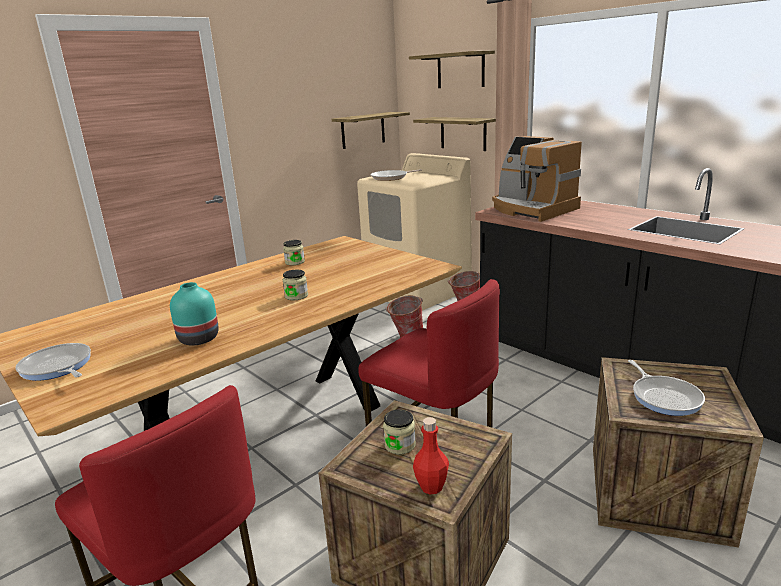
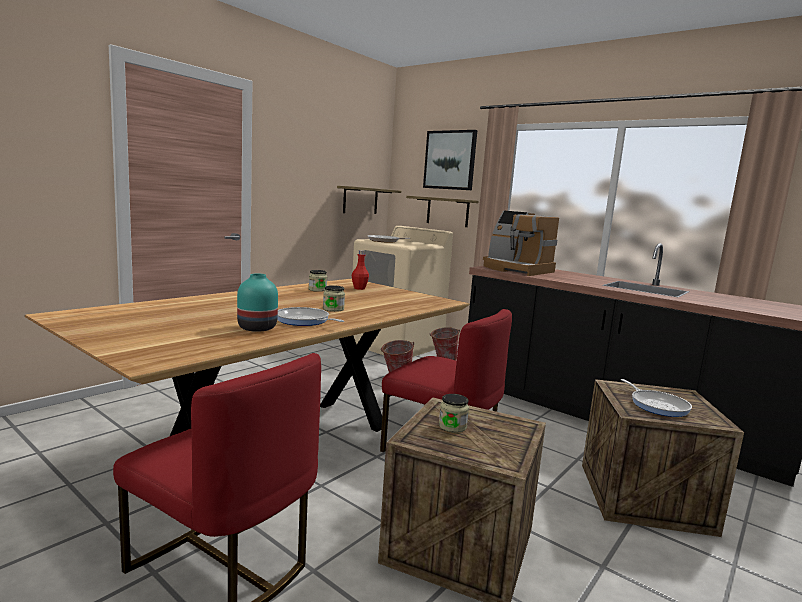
camera: 10 degrees left, 10 degrees down
(57, 367) = (123, 337): frying pan -> frying pan (304, 321)
(431, 486) = (494, 454): red bottle -> red bottle (359, 288)
(460, 70) = (450, 160): shelf -> picture

